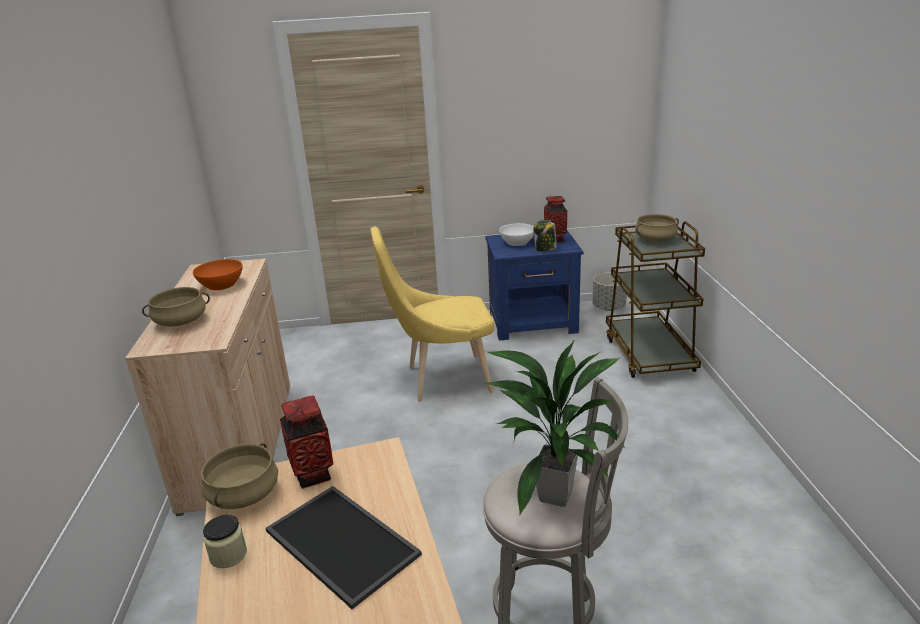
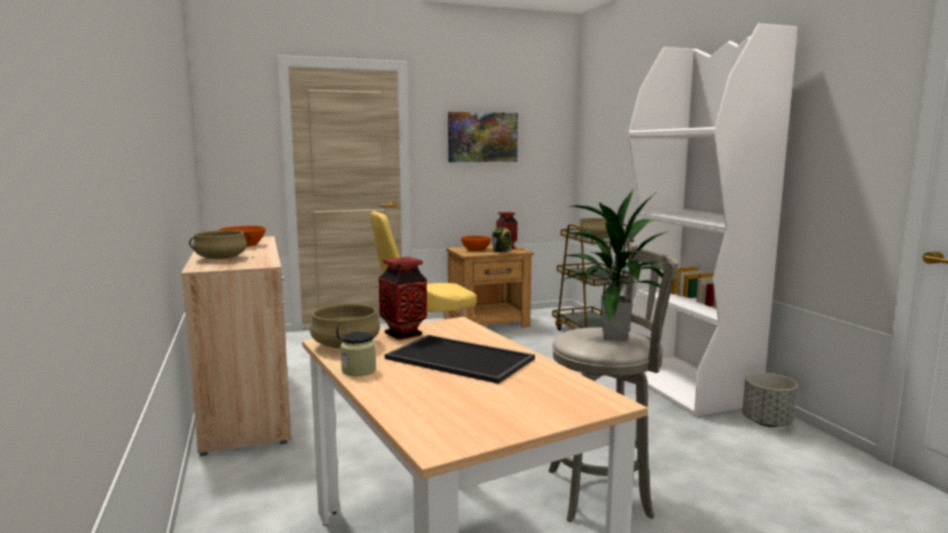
camera: 15 degrees left, 15 degrees down
(517, 242) = (476, 249): white bowl -> orange bowl
(530, 100) = (482, 137): none -> picture
(534, 323) = (489, 322): blue nightstand -> brown nightstand
(609, 307) = (547, 312): grey planter -> grey planter (767, 422)
(725, 461) = (686, 386): none -> white bookcase

